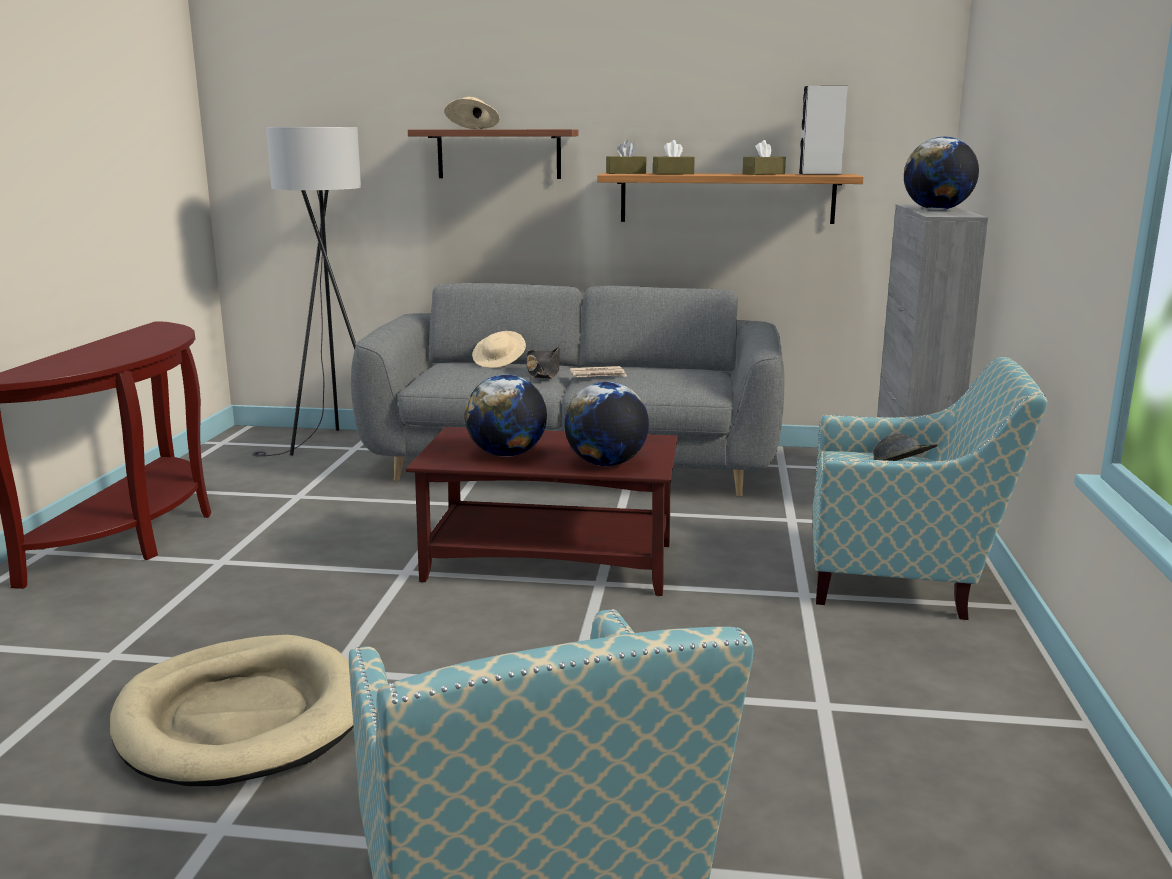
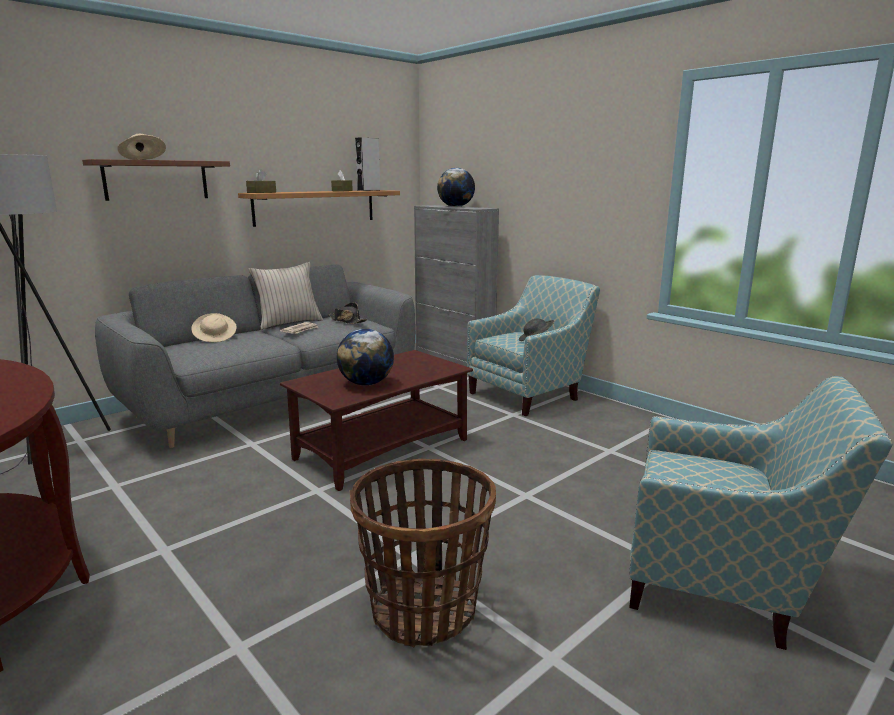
camera: 50 degrees left, 0 degrees up
(241, 718) = (424, 610): beige dog bed -> basket
(543, 373) = (262, 337): black hat -> black hat (347, 321)
(606, 464) = (427, 371): globe -> none
(617, 365) = (288, 323): none -> beige pillow
(673, 174) = (294, 192): brown tissue box -> none

